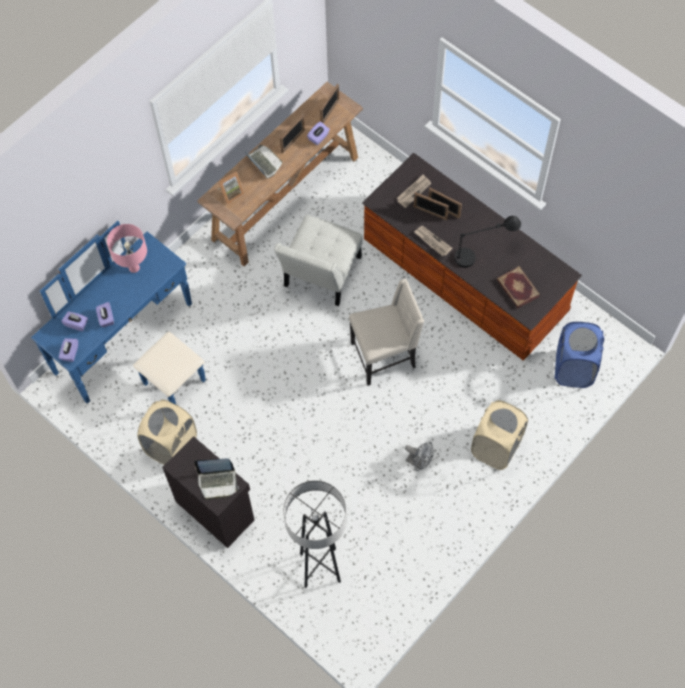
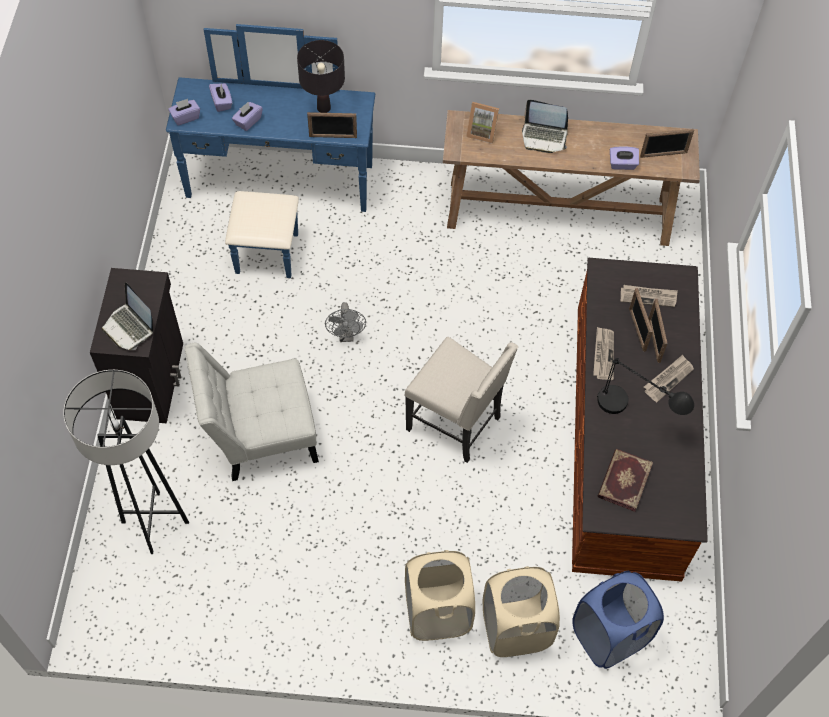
camera: 50 degrees right, 5 degrees down
(134, 268) = (323, 108): pink table lamp -> black table lamp
(171, 446) = (194, 296): beige laundry basket -> beige laundry basket (515, 628)
(263, 163) = (544, 137): laptop -> laptop turned 90 degrees clockwise
(293, 141) = (595, 145): picture frame -> picture frame (333, 137)
(320, 275) = (497, 301): white chair -> white chair (260, 436)
(419, 462) = (354, 542): grey fan -> grey fan (346, 336)
(473, 221) = (668, 379): none -> newspaper

